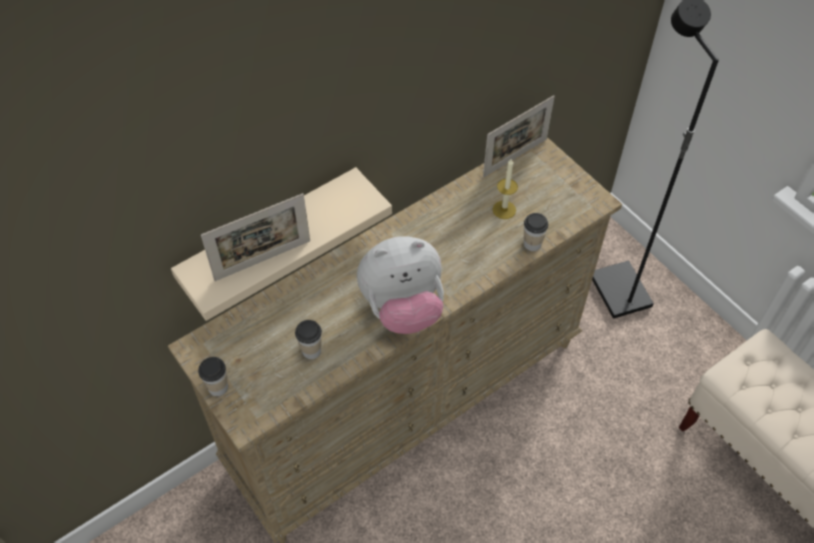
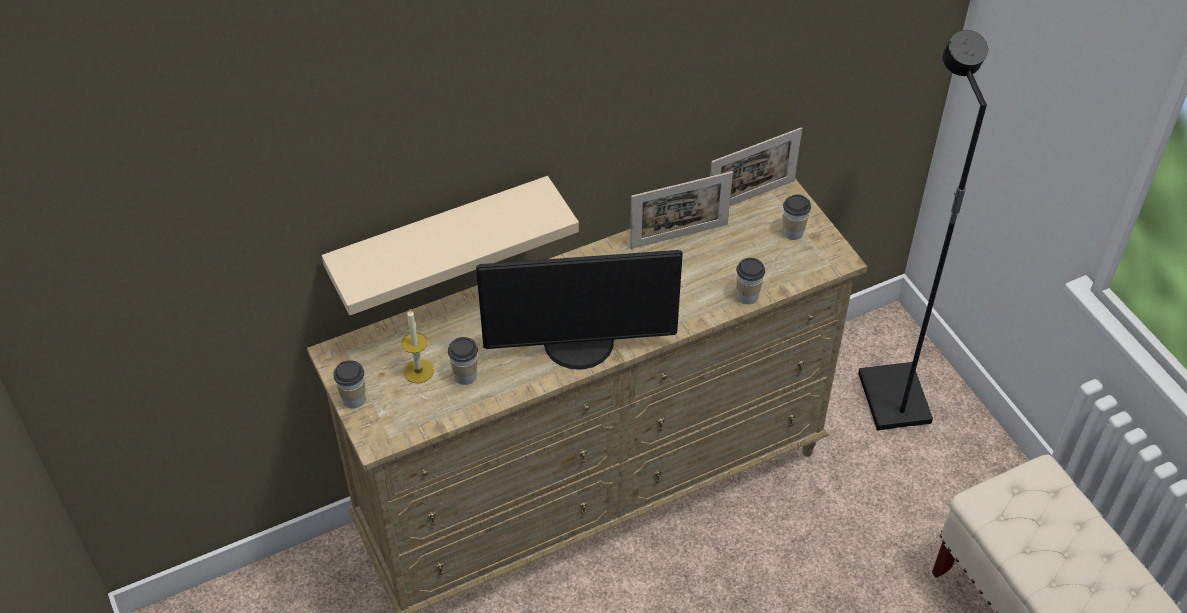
camera: 10 degrees right, 5 degrees down
(263, 260) = (422, 260): picture frame -> picture frame (679, 236)
(402, 308) = (579, 345): plush toy -> monitor
(504, 210) = (723, 254): candle -> candle (418, 371)
(556, 183) = (793, 232): none -> cup

